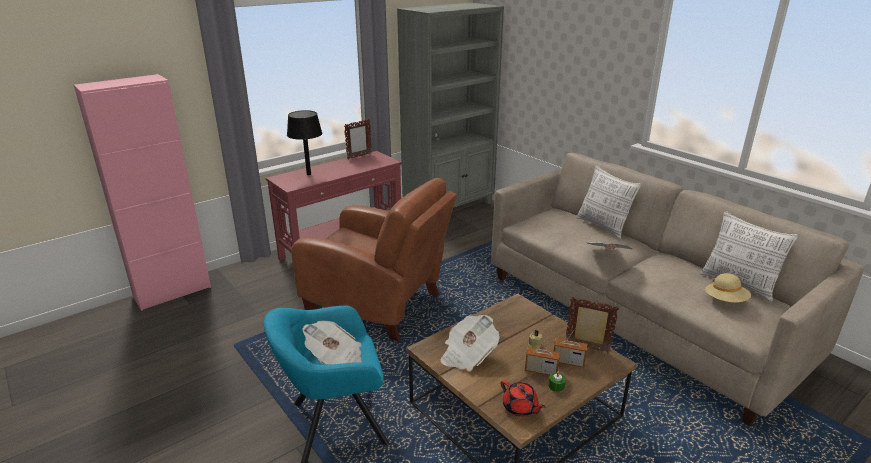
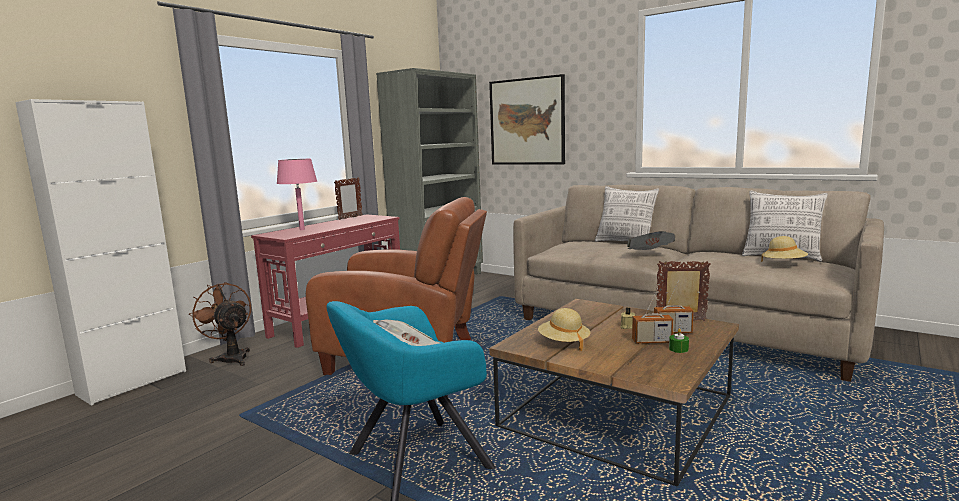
camera: 15 degrees left, 15 degrees down
(172, 292) = (133, 382): pink cabinet -> white cabinet
(246, 278) = (231, 357): none -> brown fan
(308, 174) = (302, 229): black table lamp -> pink table lamp
(468, 355) = (563, 343): newspaper -> beige hat
(520, 408) = (658, 369): red teapot -> none
(547, 66) = (527, 122): none -> picture

